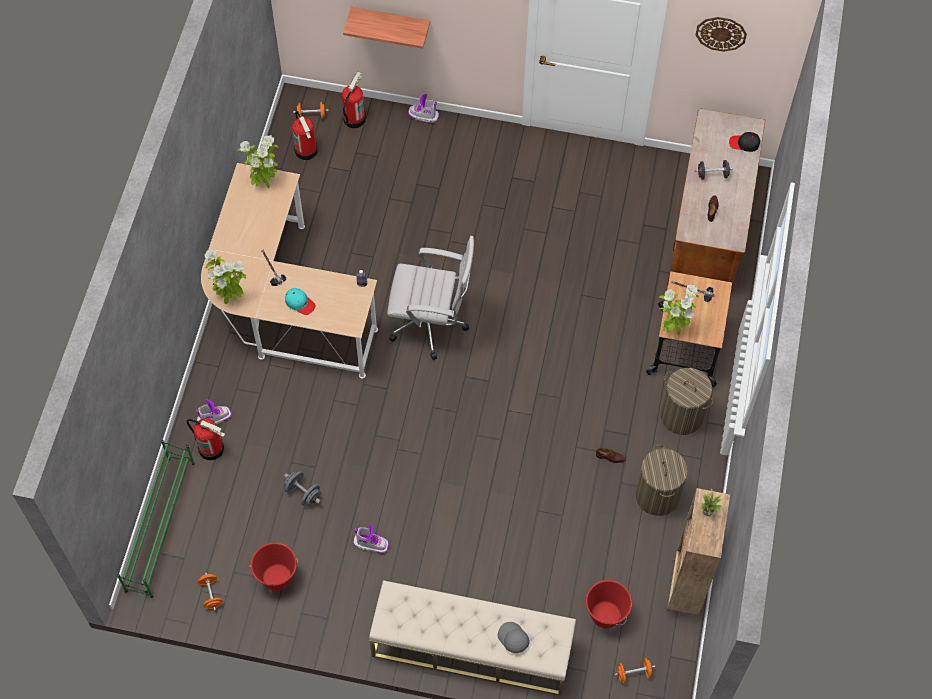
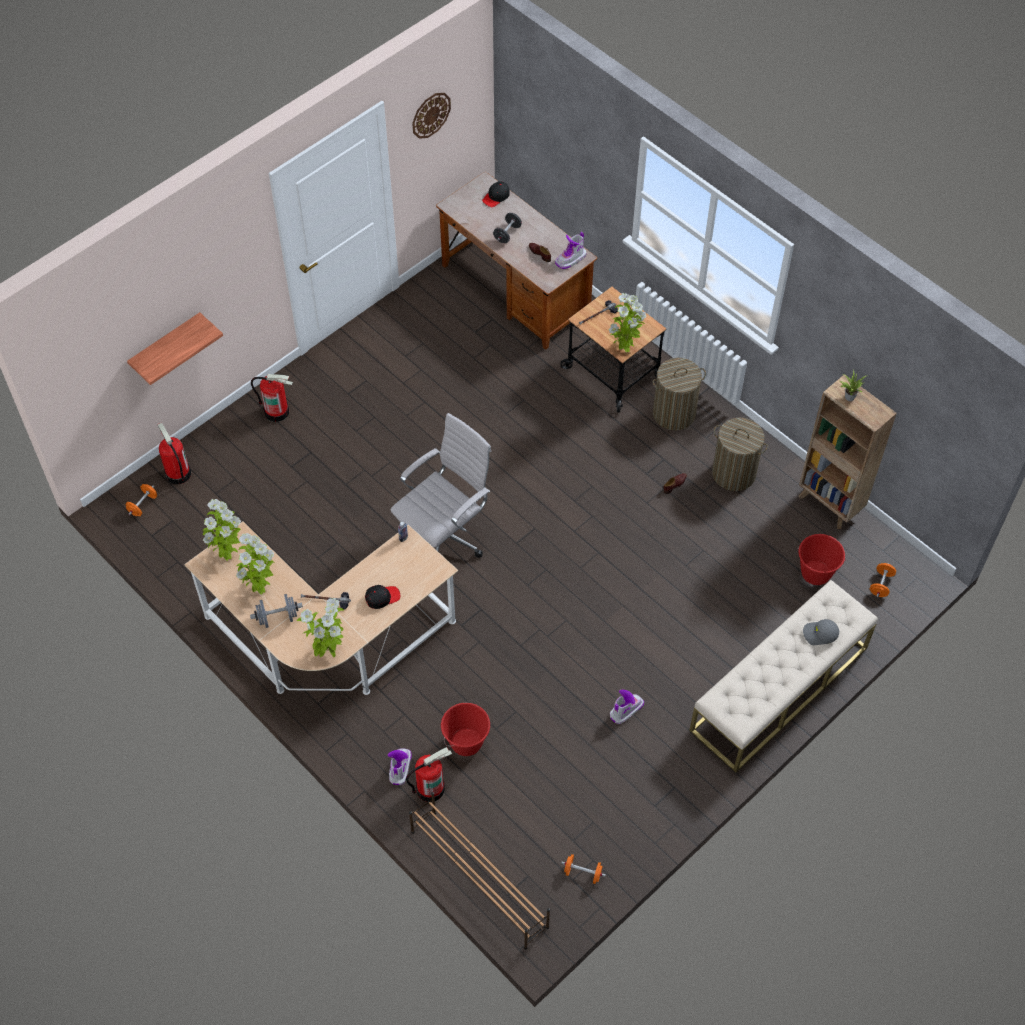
camera: 55 degrees left, 5 degrees down
(161, 525) = (478, 878): green shoe rack -> brown shoe rack
(251, 221) = (260, 588): none -> potted plant
(277, 577) = (605, 806): red bucket -> red bucket (466, 742)
(300, 303) = (382, 597): turquoise cap -> black cap
(303, 493) = (535, 736): grey dumbbell -> grey dumbbell (278, 617)
(306, 150) = (177, 530): fire extinguisher -> fire extinguisher (277, 411)
(423, 115) = (224, 420): boot -> boot (571, 259)

